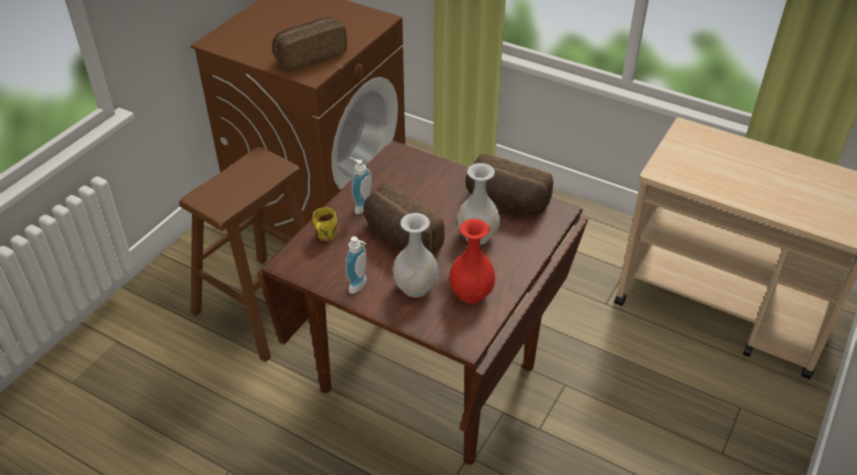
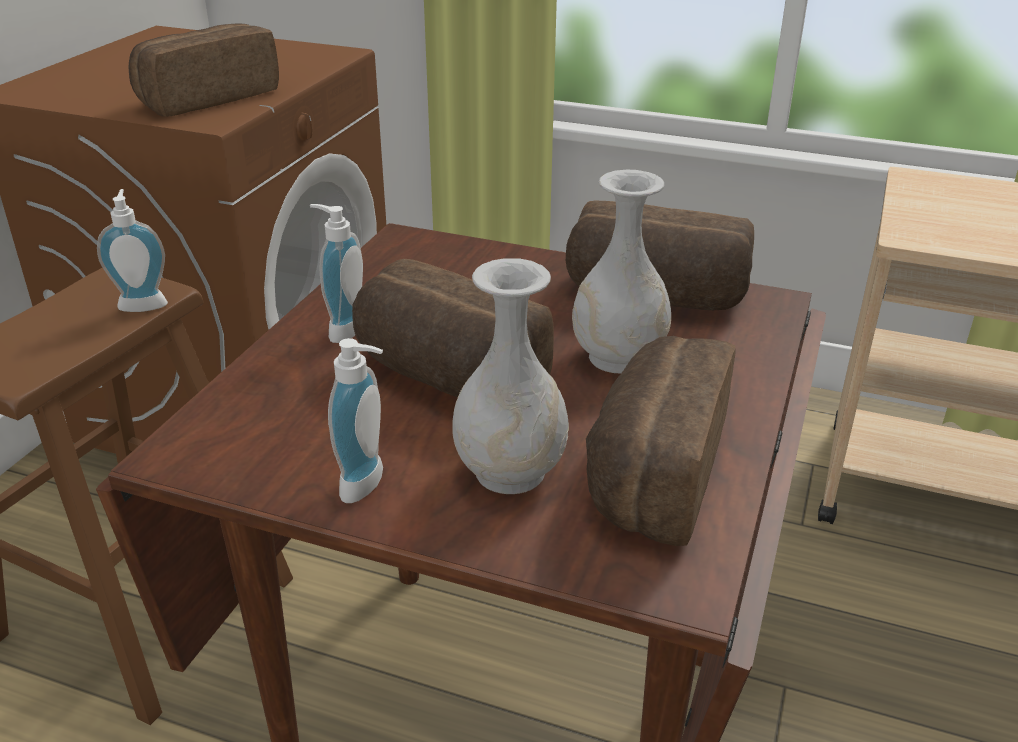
camera: 10 degrees left, 10 degrees down
(274, 173) = (143, 303): none -> soap dispenser
(324, 235) = (264, 389): yellow mug -> none
(472, 293) = (651, 470): red vase -> bread

